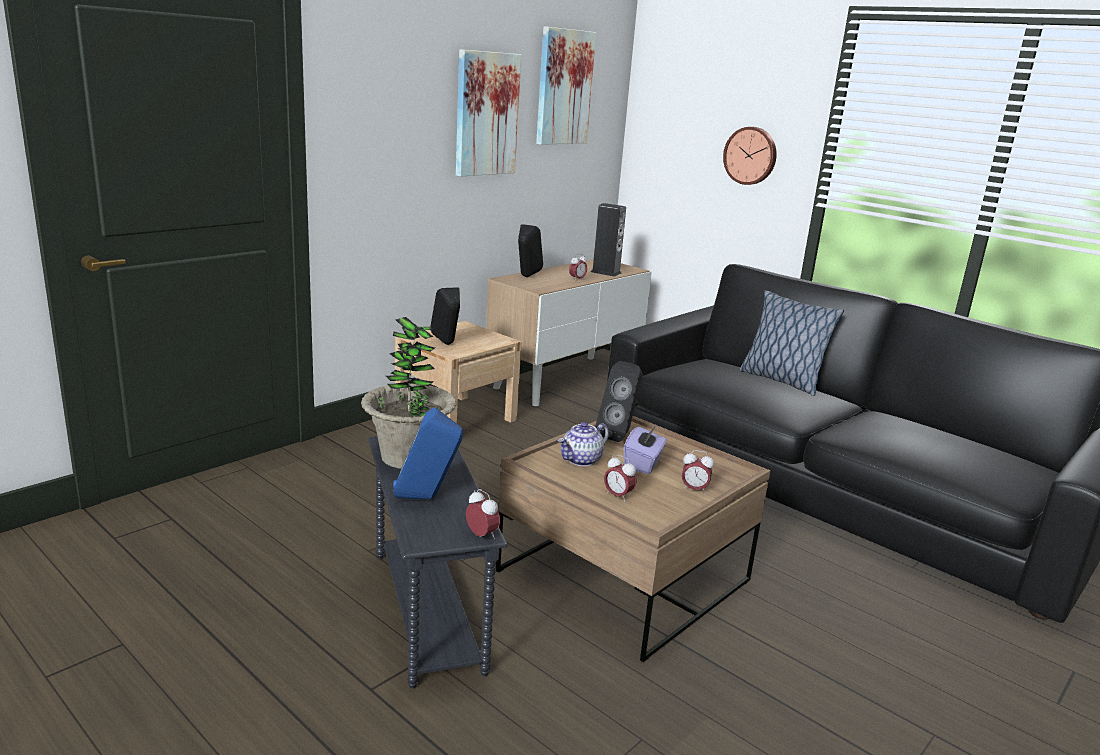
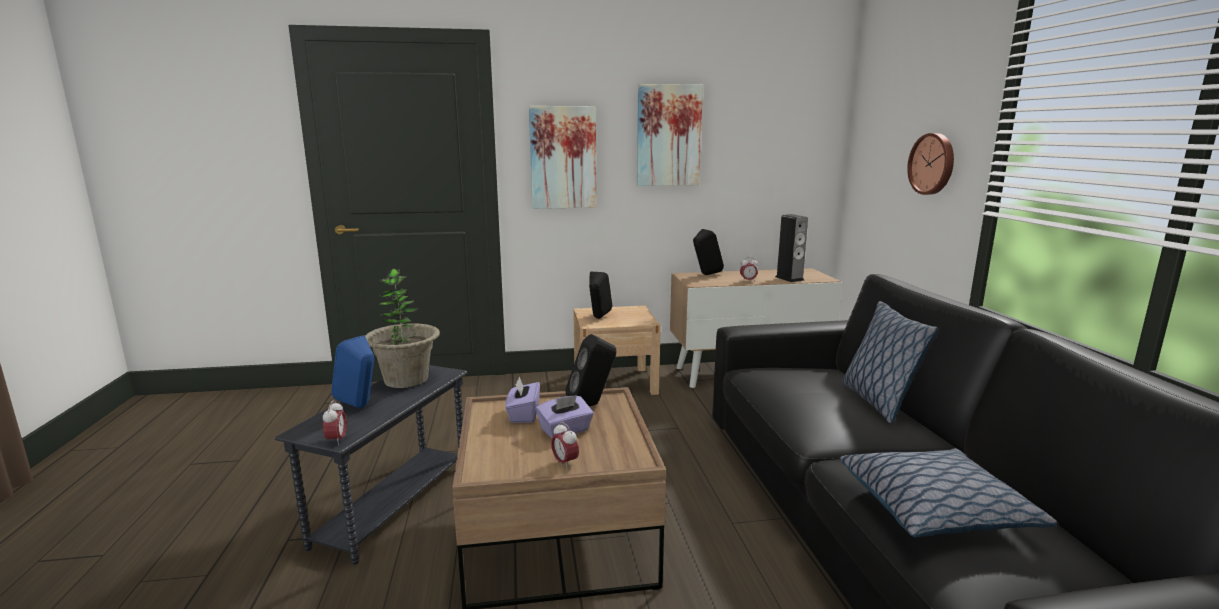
camera: 40 degrees right, 5 degrees down
(563, 87) = (759, 111): picture -> picture (563, 157)
(581, 460) = (523, 414): teapot -> purple tissue box
(618, 496) = (494, 448): alarm clock -> none
(923, 447) = (934, 508): none -> pillow

